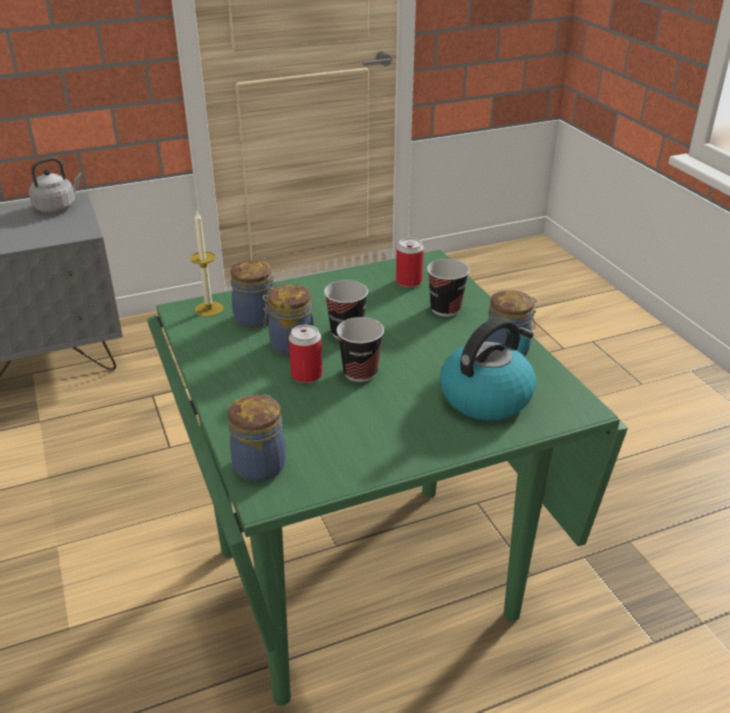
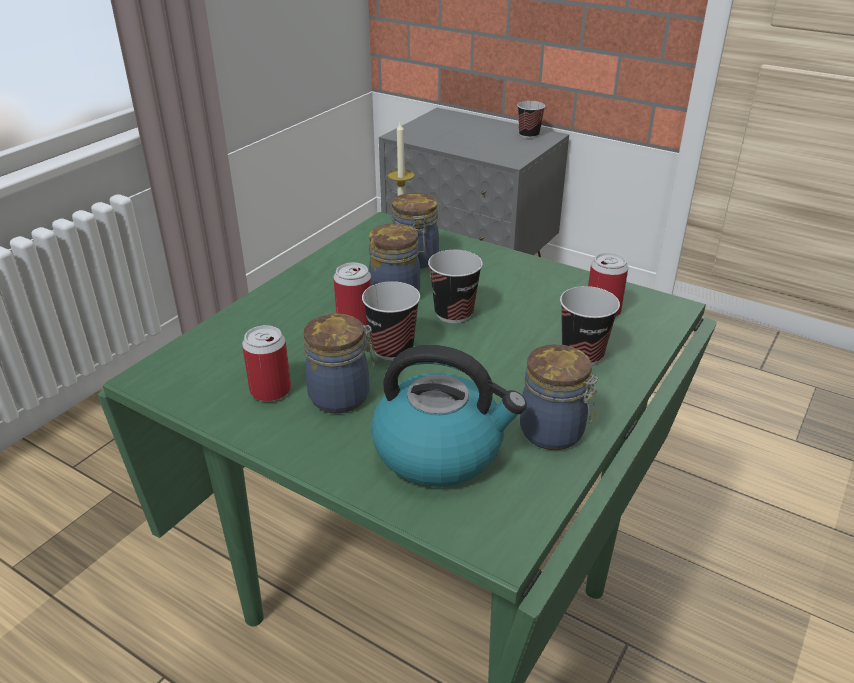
camera: 55 degrees right, 0 degrees up
(57, 207) = (529, 135): grey kettle -> cup
(260, 464) = (195, 355): jar -> jar (342, 396)
(351, 441) = (270, 390): none -> can

